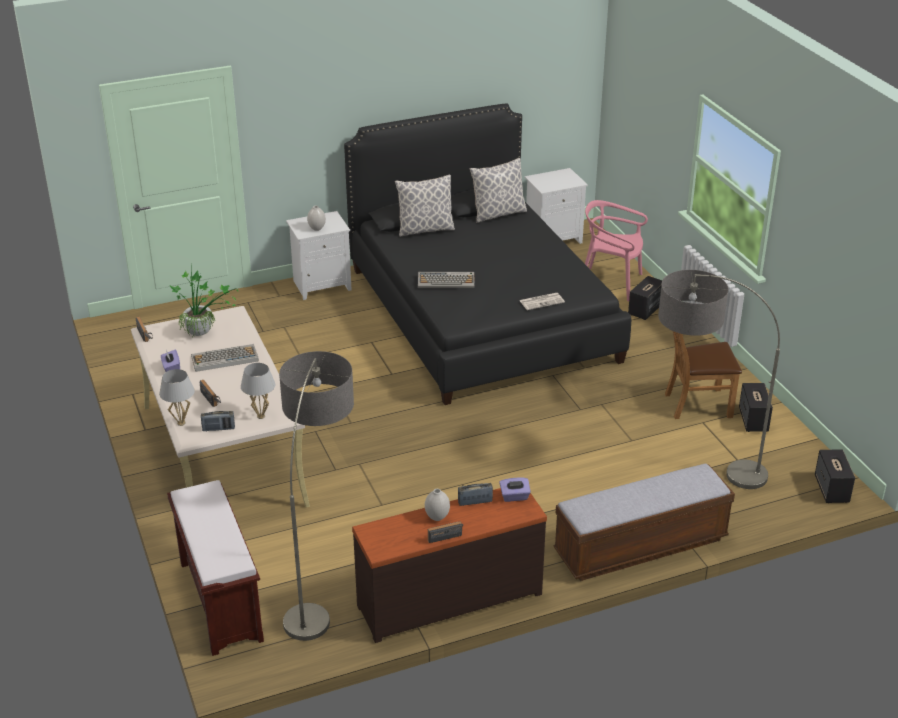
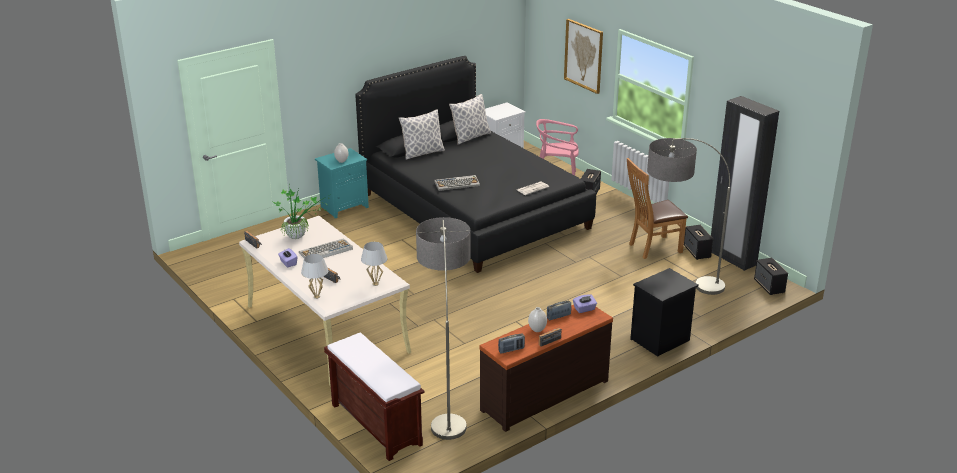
camera: 15 degrees left, 5 degrees down
(218, 429) = (348, 296): radio -> radio (511, 350)
(322, 285) = (344, 206): white nightstand -> turquoise nightstand
(640, 546) = (660, 340): bench -> black nightstand
(661, 122) = (584, 55): none -> picture
(798, 437) = (732, 258): none -> black wardrobe

